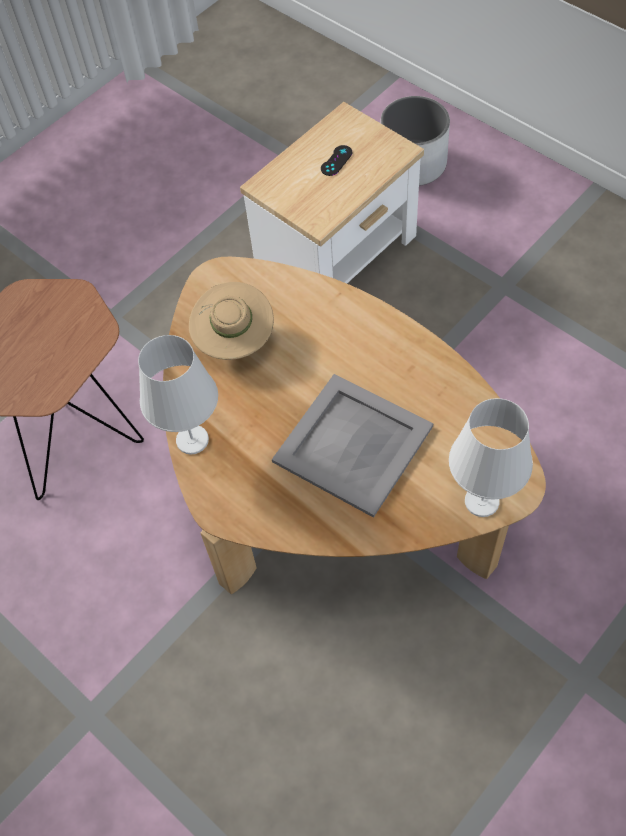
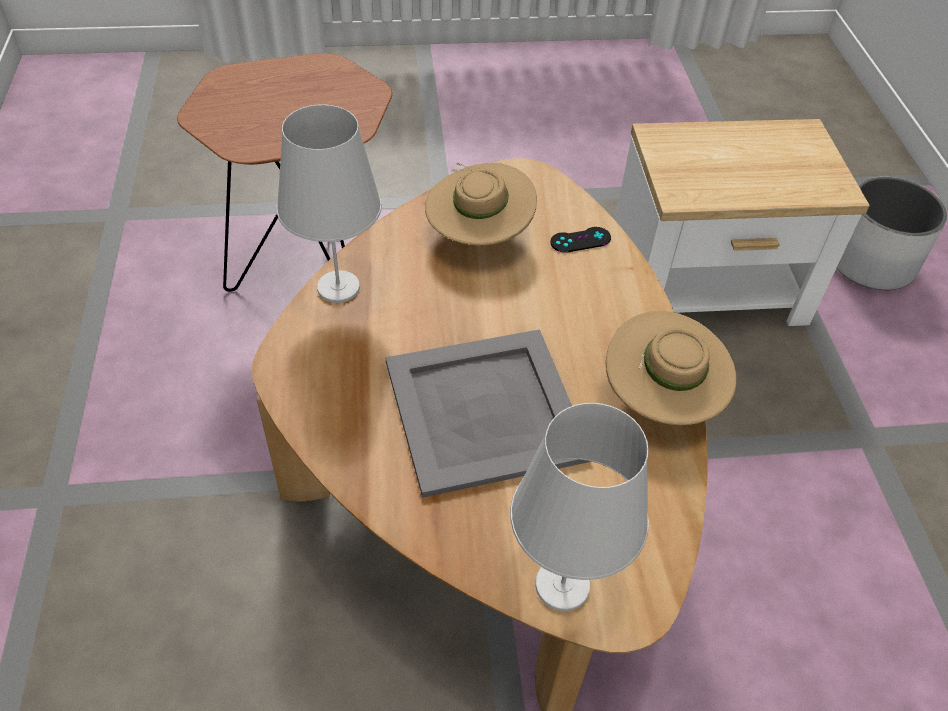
camera: 35 degrees right, 10 degrees down
(336, 160) = (756, 159): black game controller -> black game controller (580, 240)
(432, 363) = (661, 399): none -> beige hat

